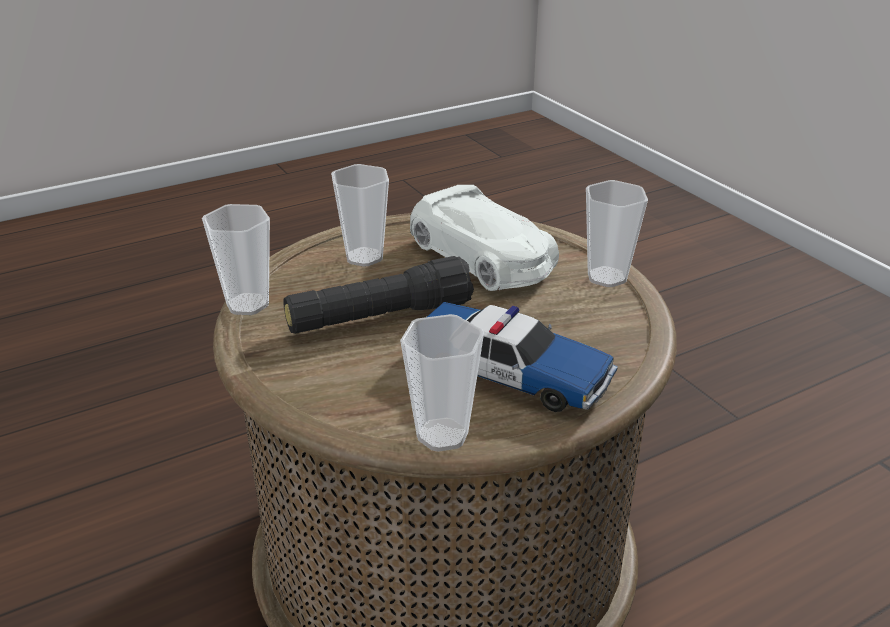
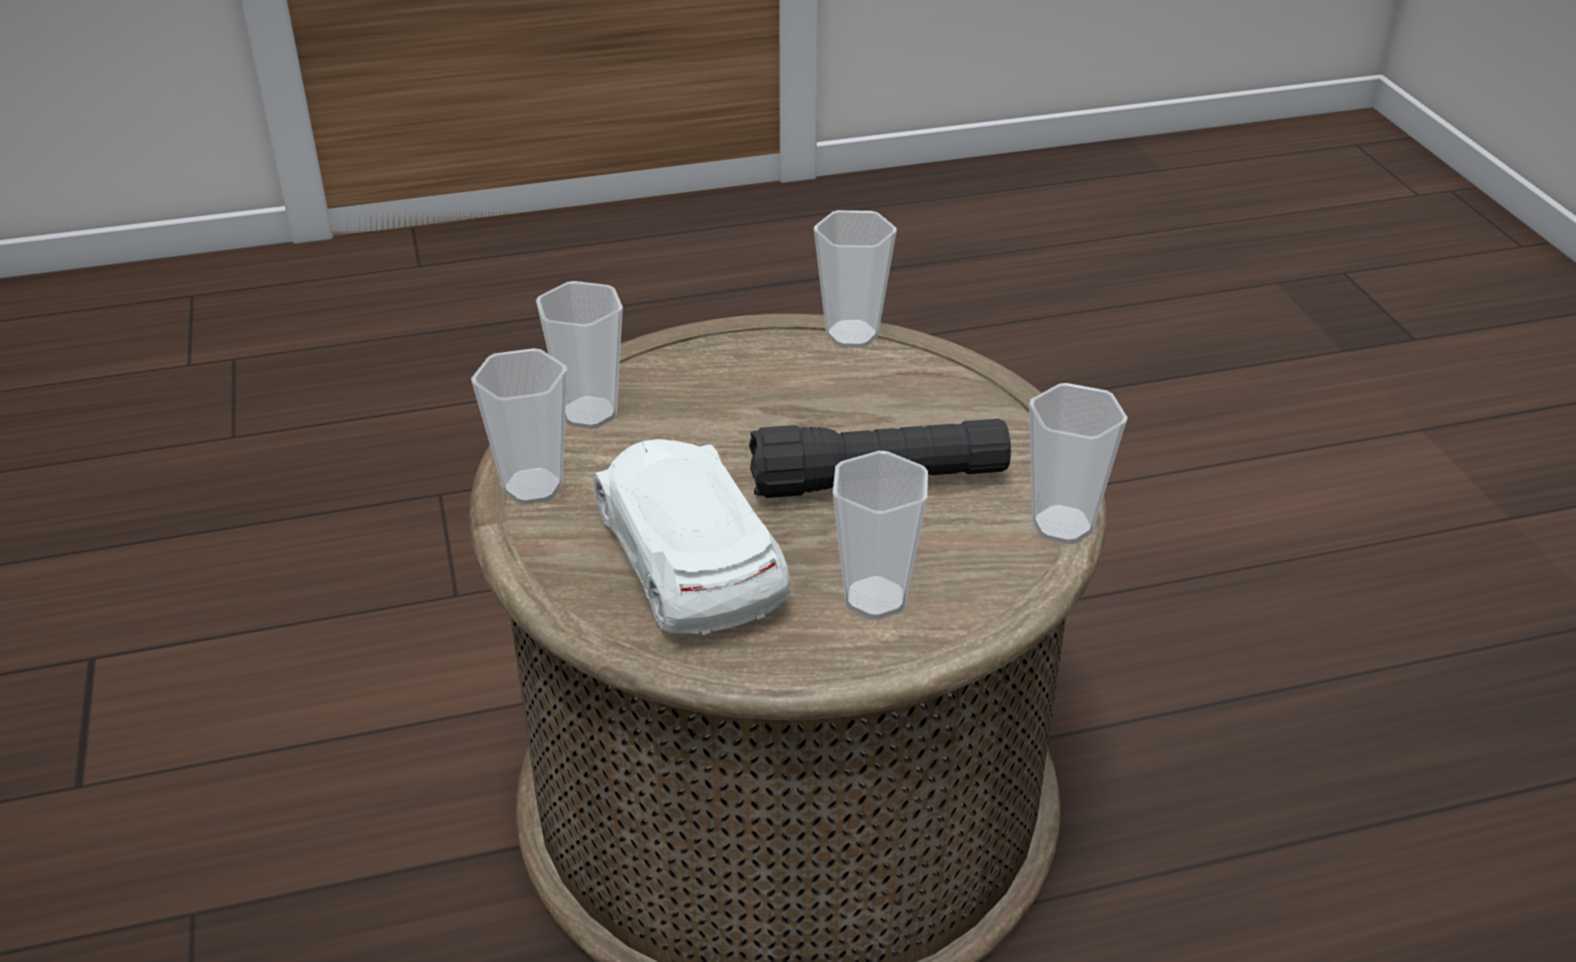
camera: 165 degrees left, 5 degrees up
(509, 372) = (752, 382): toy car -> none
(615, 327) = (589, 413): none -> cup

